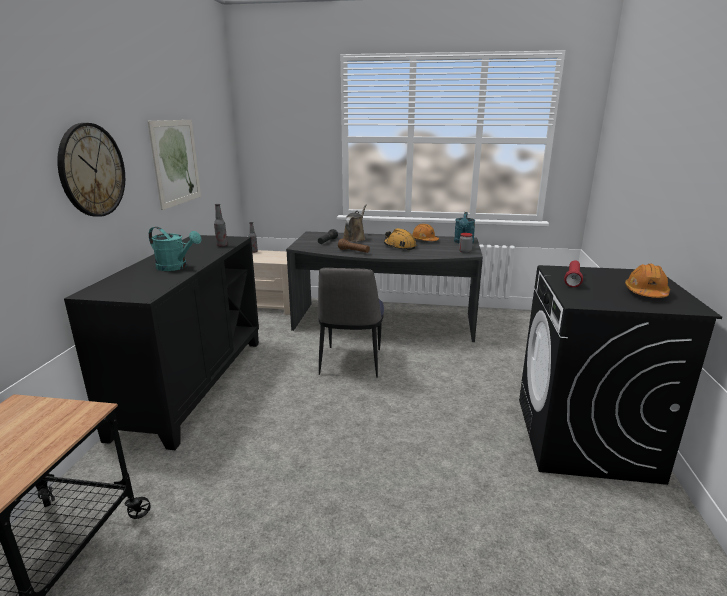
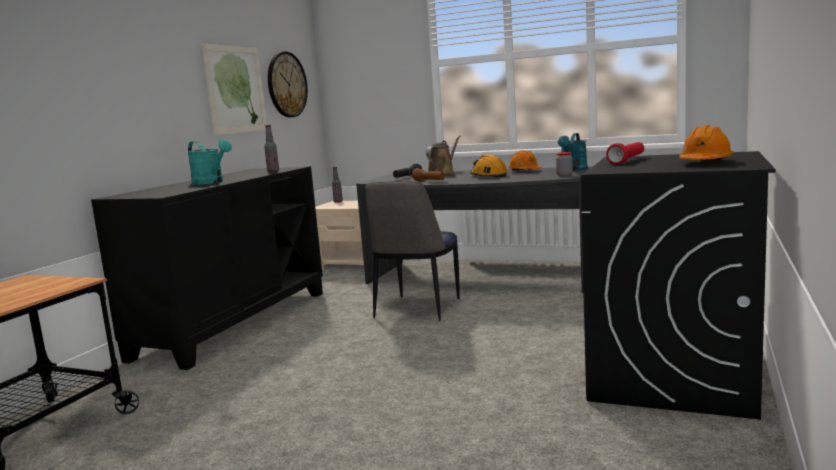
camera: 15 degrees right, 10 degrees down
(92, 170) = (133, 83): wall clock -> wall clock (287, 84)

